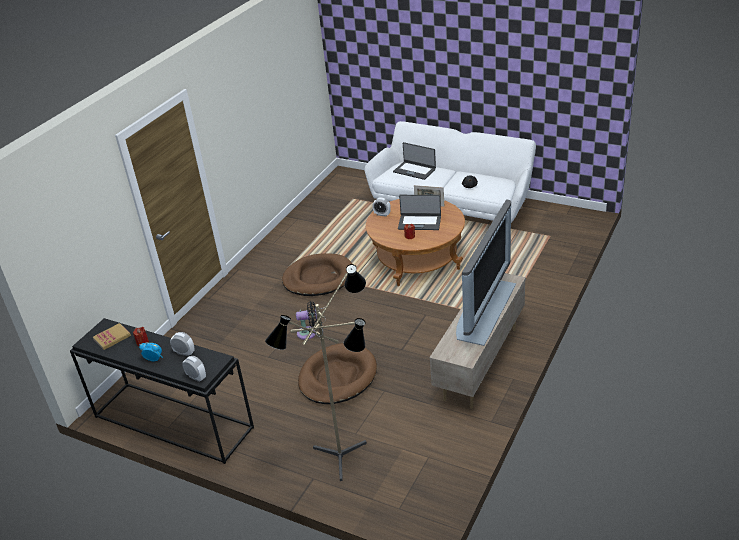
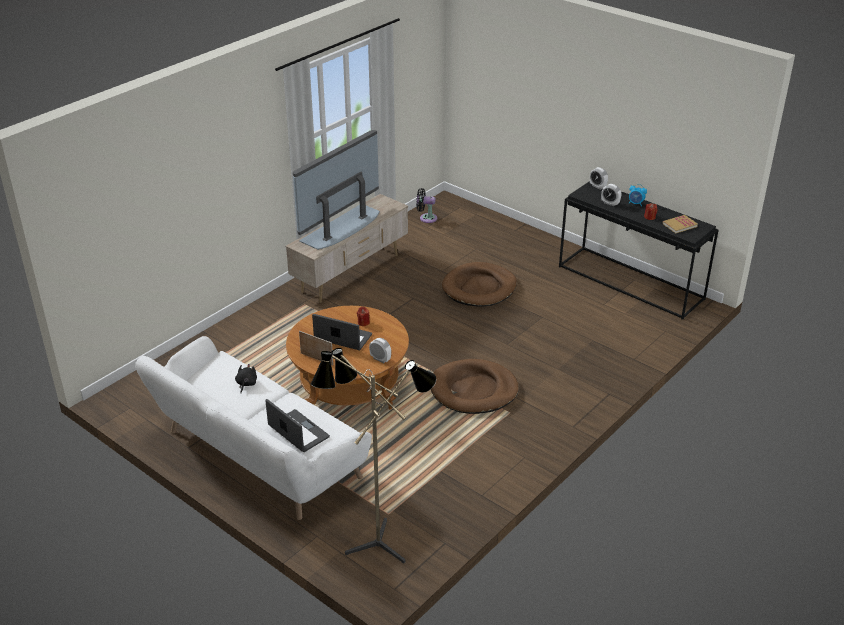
camera: 170 degrees left, 0 degrees up
(308, 333) = (498, 331): black fan -> black fan (426, 218)
(344, 460) = (489, 235): floor lamp -> floor lamp (375, 540)

